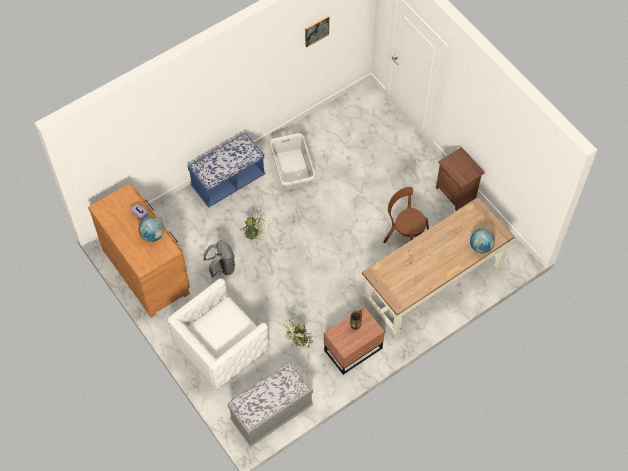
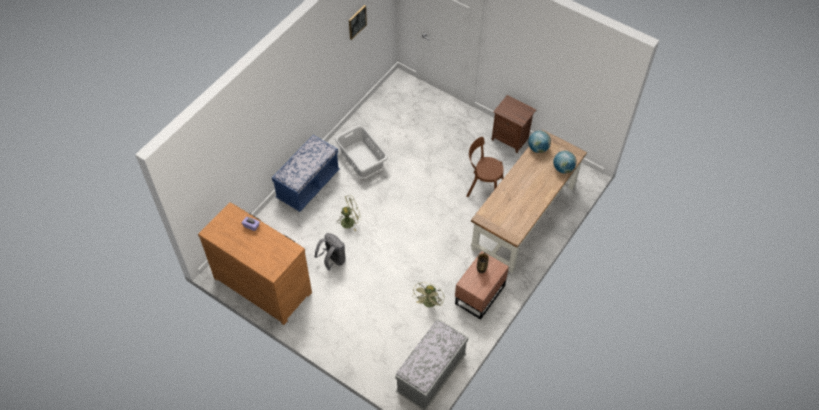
camera: 20 degrees left, 5 degrees down
(153, 235) = (271, 241): globe -> globe (538, 148)
(221, 348) = (360, 331): white armchair -> none

